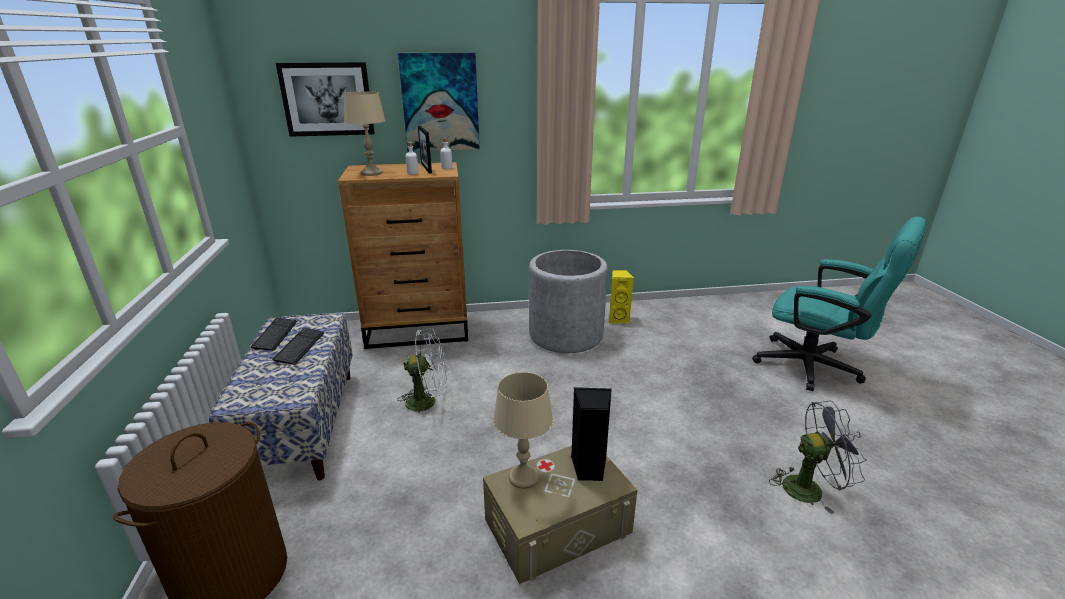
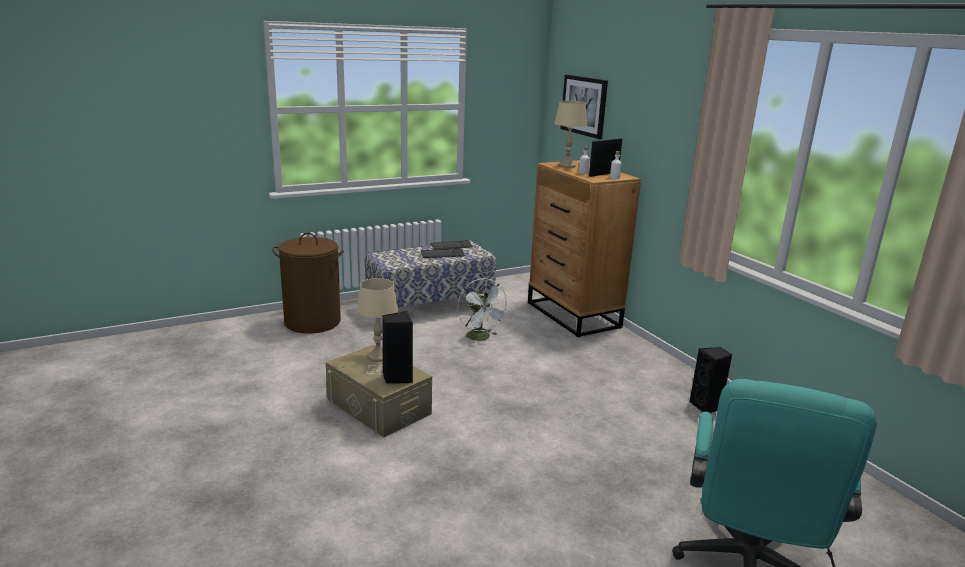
camera: 70 degrees right, 5 degrees down
(440, 102) = (643, 122): picture -> none
(566, 335) = (637, 380): grey planter -> none
(618, 319) = (706, 407): yellow speaker -> black speaker
(809, 488) = (480, 537): grey fan -> none

